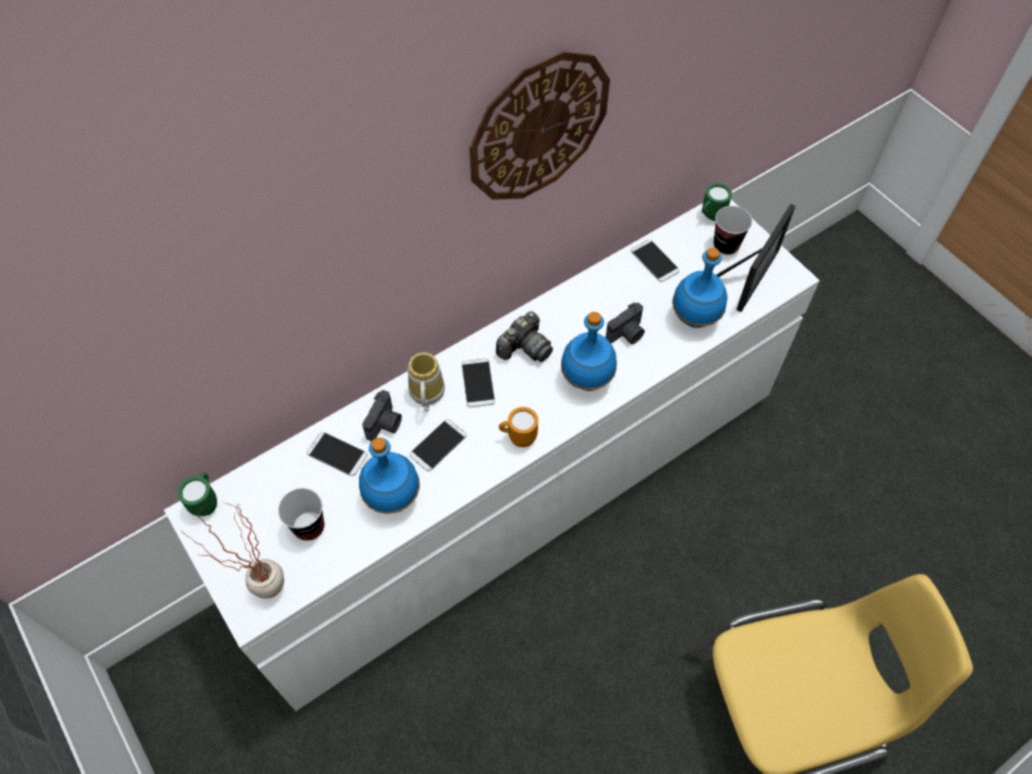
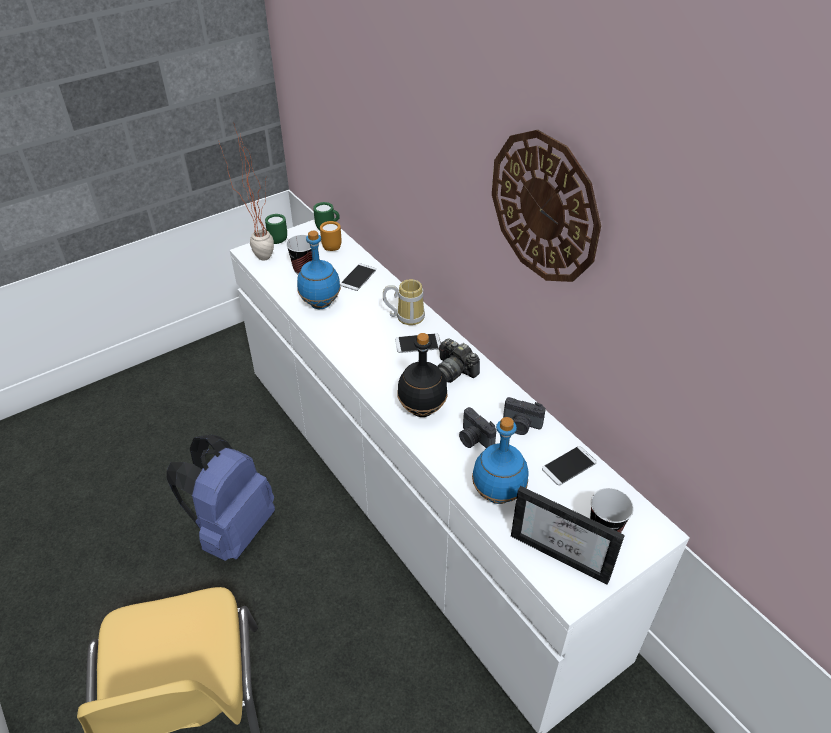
camera: 90 degrees right, 15 degrees down
(385, 424) = (381, 298): camera -> camera (521, 425)
(438, 445) = (362, 324): phone -> none
(518, 438) = (365, 366): orange mug -> orange mug (332, 246)
(561, 705) = (232, 529): none -> blue backpack
(587, 380) = (421, 409): blue bottle -> black bottle
(710, 217) = (644, 520): green mug -> green mug (276, 239)

